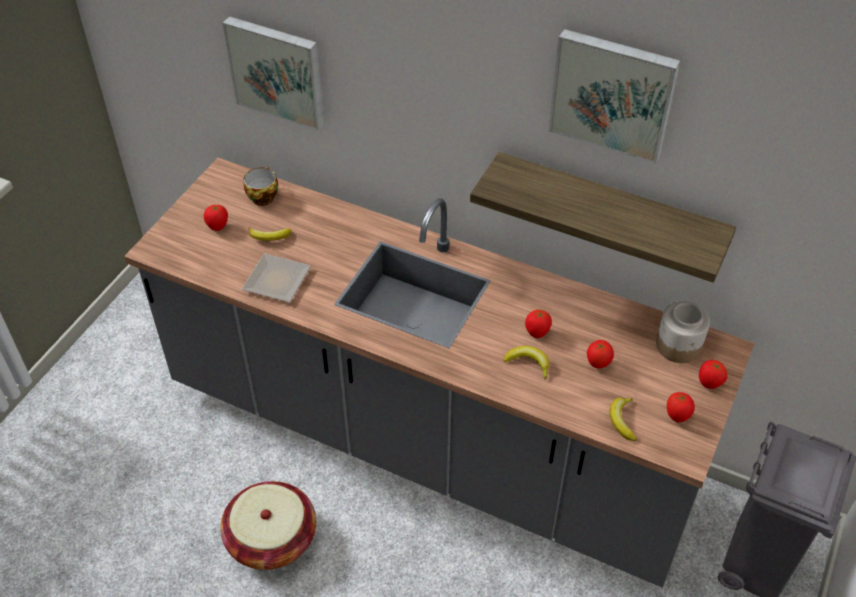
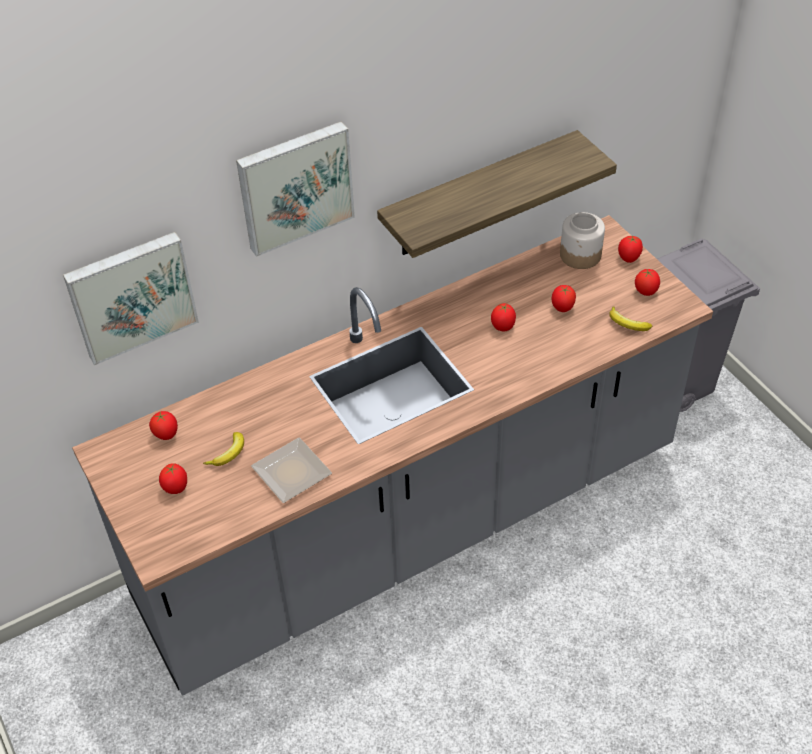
camera: 55 degrees left, 0 degrees up
(262, 196) = (166, 435): cup -> tomato
(272, 538) = (424, 702): basket -> none
(528, 363) = (530, 348): banana -> none
(613, 93) = (469, 84): picture -> picture (295, 186)

